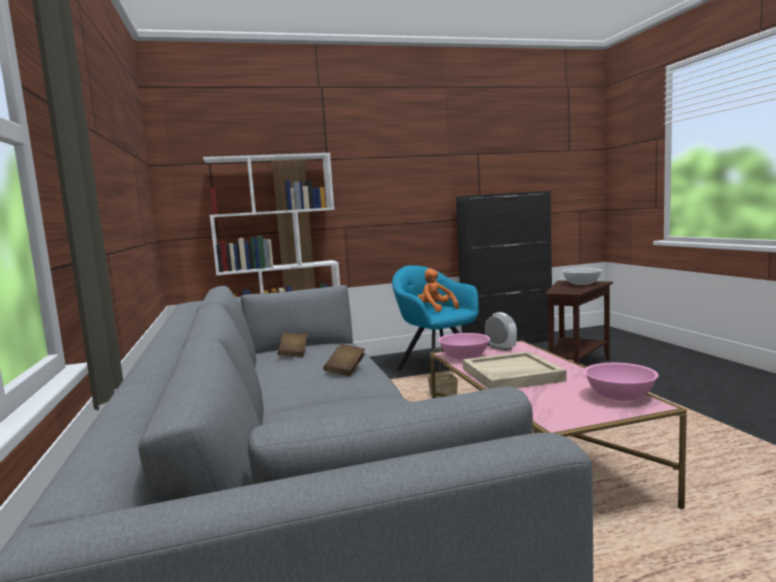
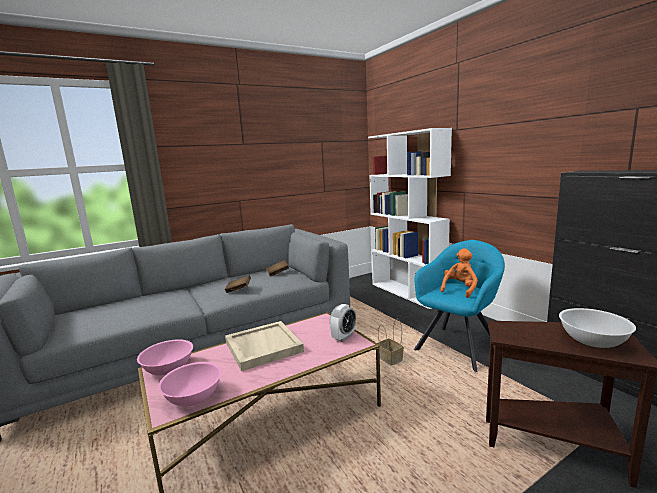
camera: 75 degrees right, 5 degrees up
(464, 357) = (314, 325): pink bowl -> pink bowl (168, 369)

